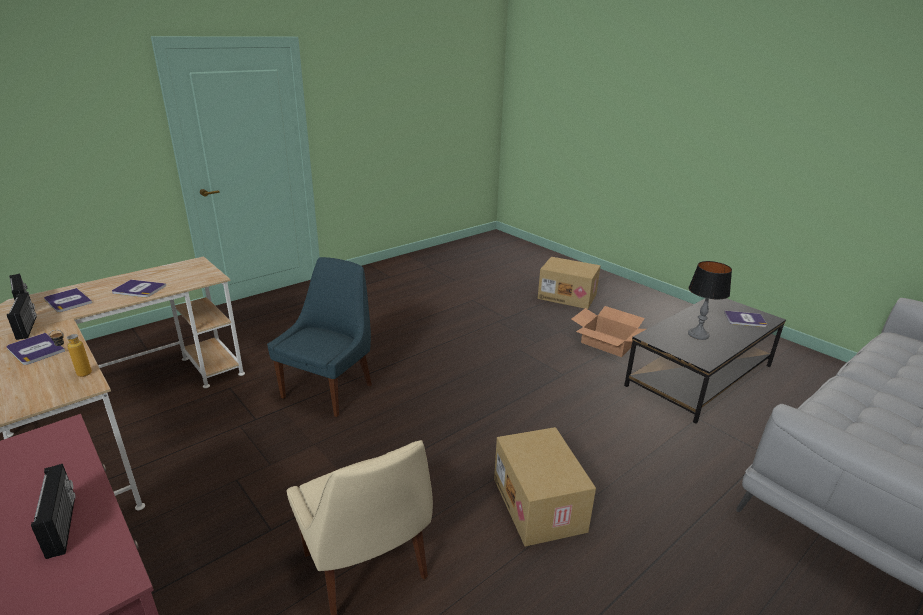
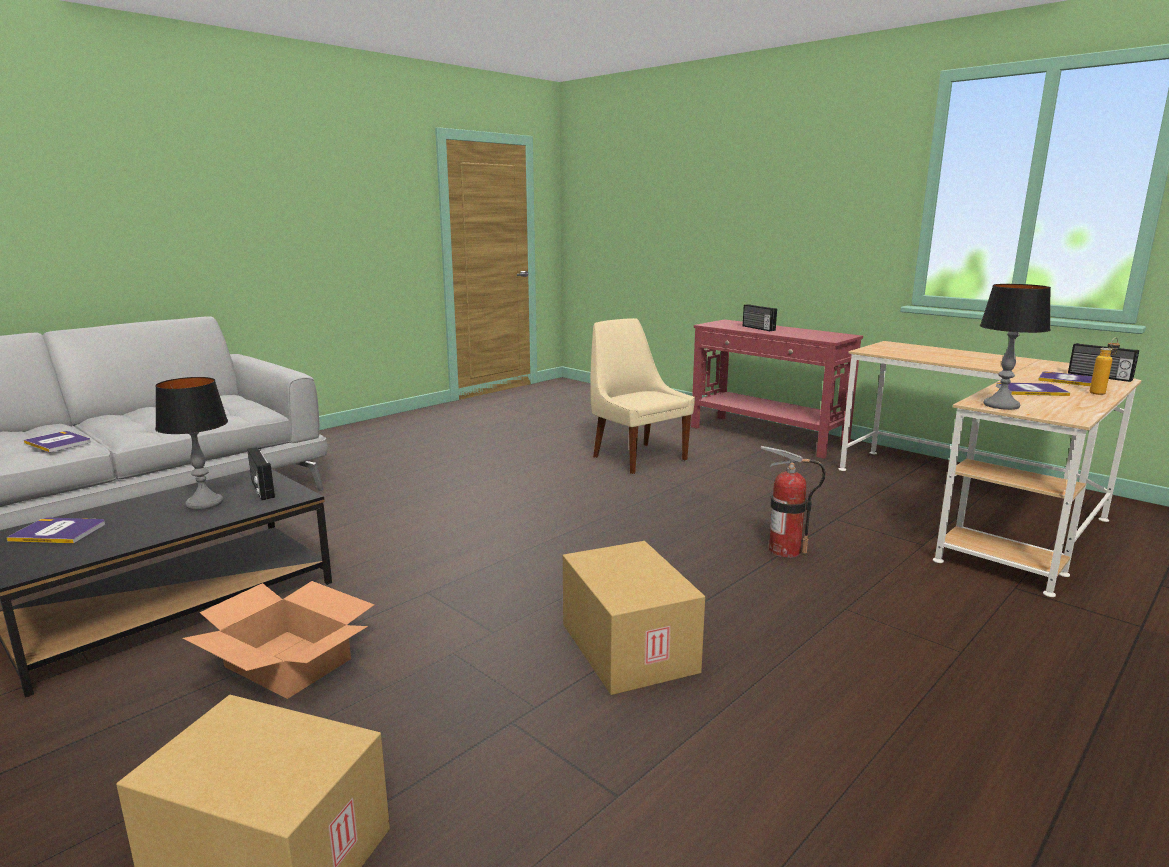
camera: 175 degrees right, 10 degrees down
(28, 327) = (1028, 367): radio -> radio (261, 489)
(35, 350) = (969, 359): book -> book (58, 442)
(78, 375) = (890, 353): bottle -> bottle (1100, 392)
(204, 275) = (1001, 405): none -> table lamp
(329, 389) = (784, 550): blue chair -> fire extinguisher
(540, 505) = (504, 484): cardboard box -> cardboard box (625, 647)

